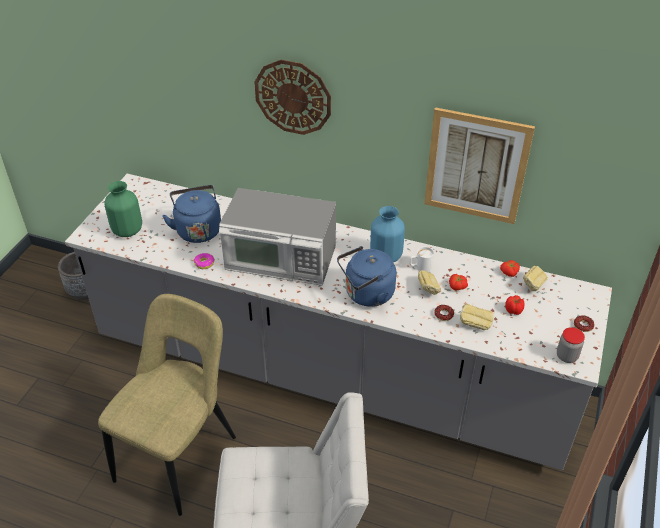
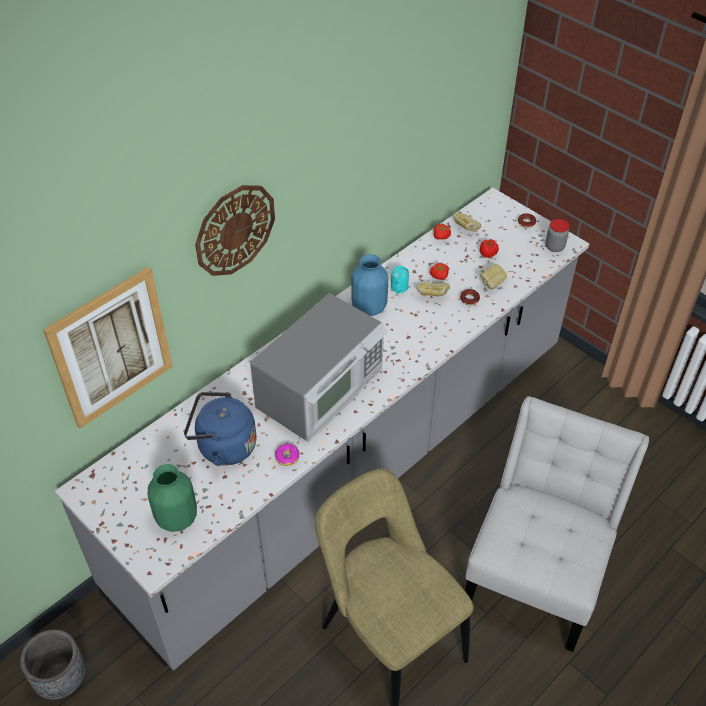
camera: 65 degrees left, 5 degrees up
(366, 294) = (414, 341): blue kettle -> none
(420, 267) = (398, 289): white mug -> turquoise mug
(476, 166) = (394, 166): picture -> picture (111, 348)

